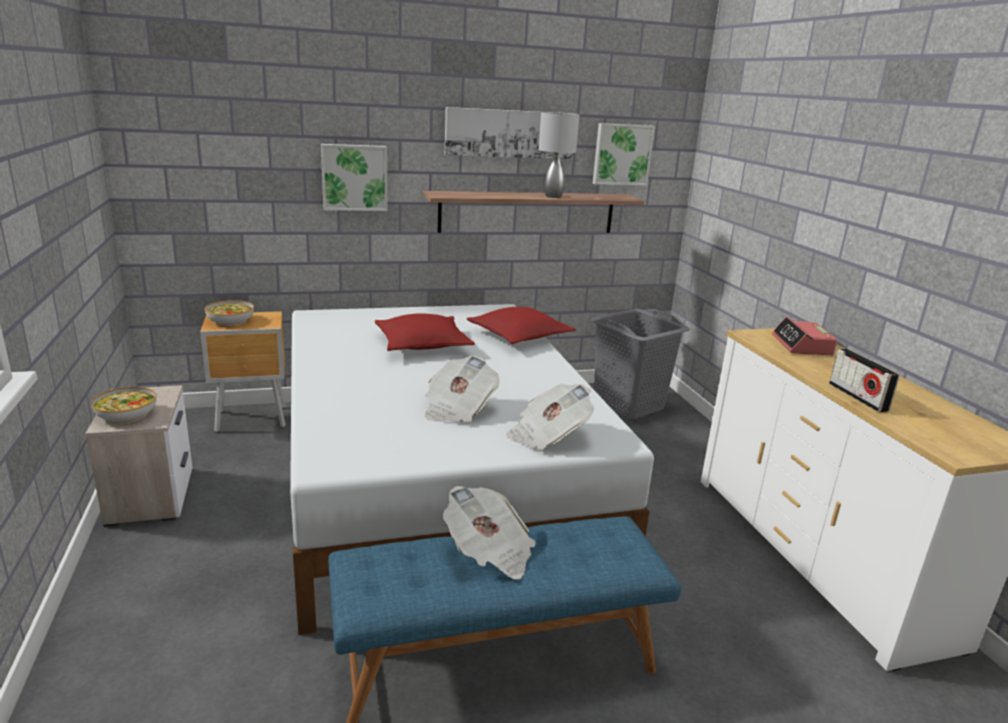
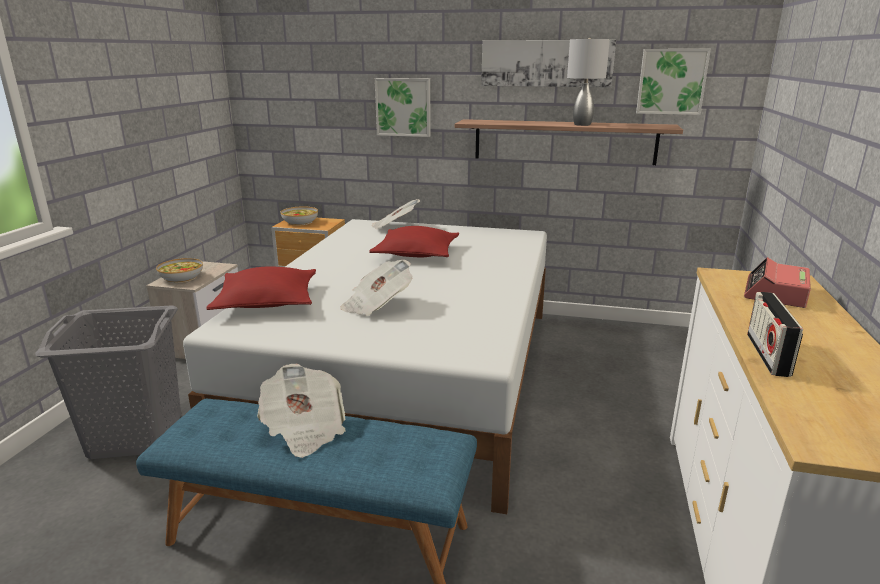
camera: 30 degrees right, 0 degrees up
(519, 336) = (513, 257): red pillow -> red pillow (267, 301)
(547, 435) = (425, 340): newspaper -> newspaper (394, 227)
(627, 405) = (655, 349): grey laundry basket -> grey laundry basket (136, 435)

